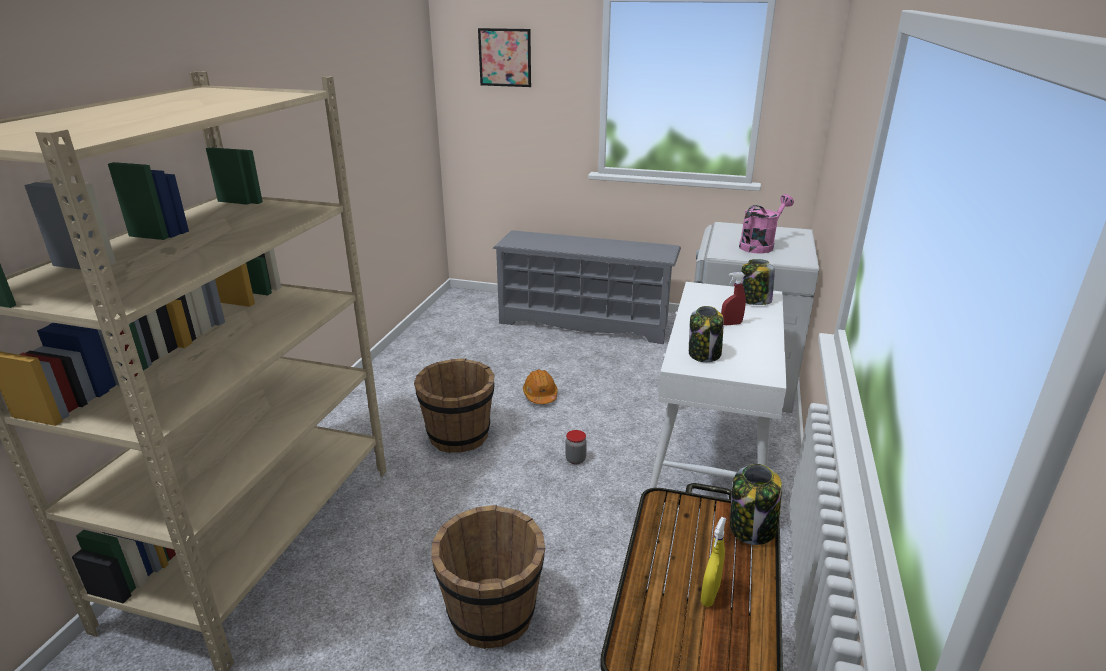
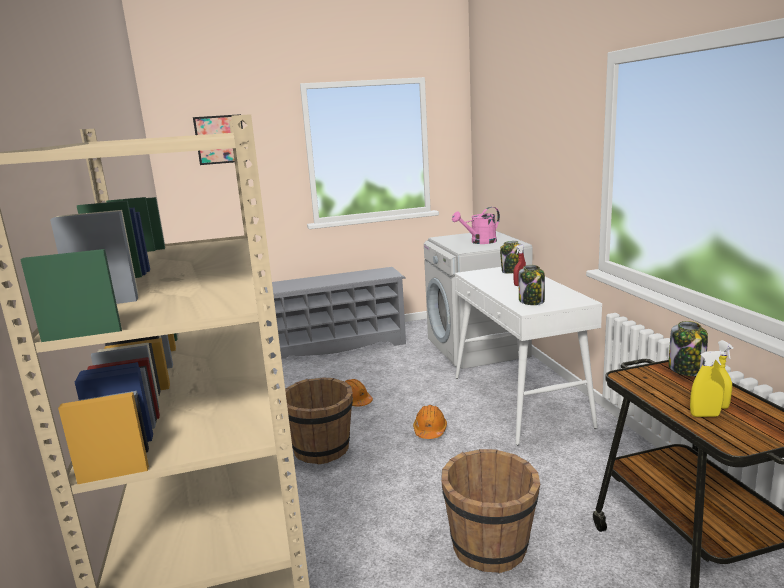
camera: 30 degrees left, 10 degrees down
(575, 459) = (430, 430): jar -> orange hard hat
(667, 601) = (705, 415): none -> yellow spray bottle
(760, 245) = (479, 242): pink watering can -> pink watering can turned 135 degrees counterclockwise

